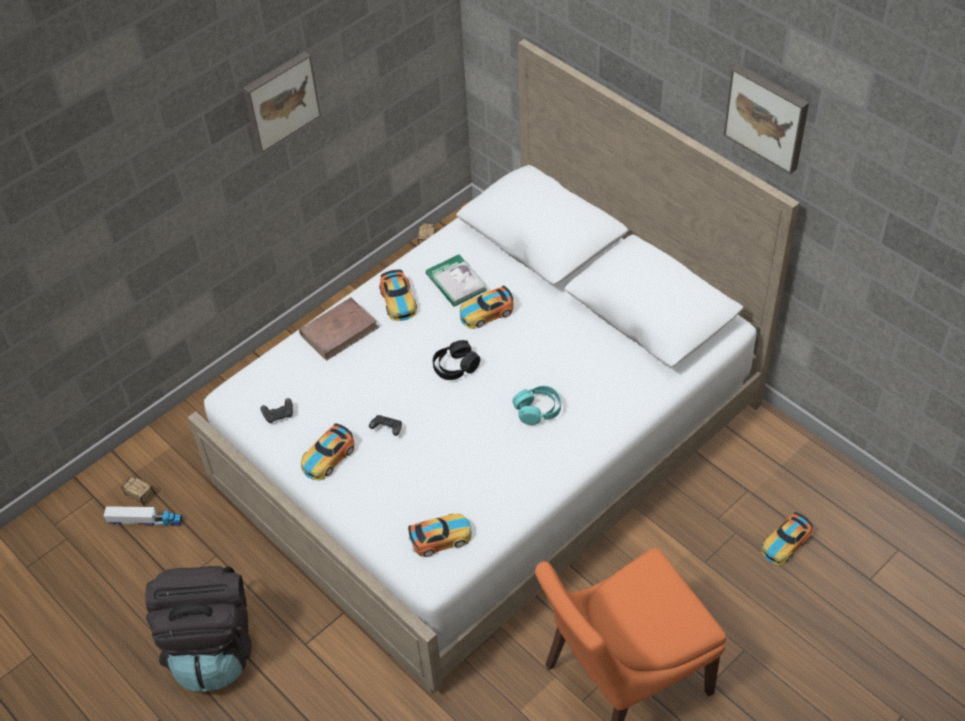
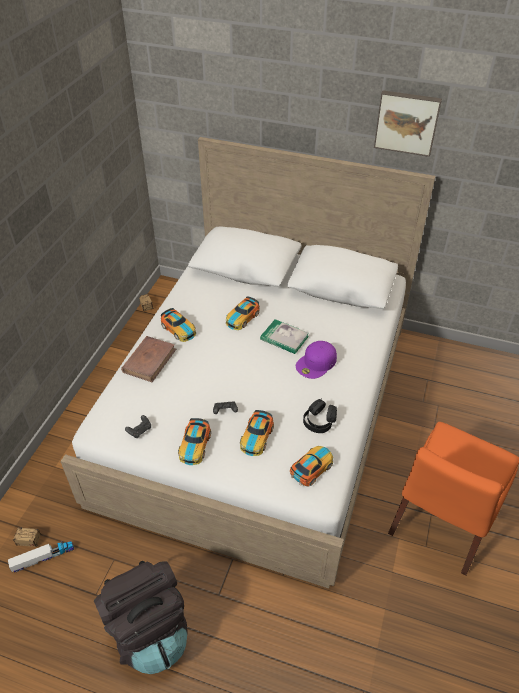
camera: 30 degrees left, 5 degrees down
(280, 100) = (54, 204): picture -> none
(455, 366) = (245, 356): black headphones -> black headphones (319, 421)
(456, 282) = (210, 306): book -> book (284, 338)
(538, 410) = (316, 363): turquoise headphones -> purple cap
(785, 543) = (468, 401): toy car -> toy car (256, 437)

